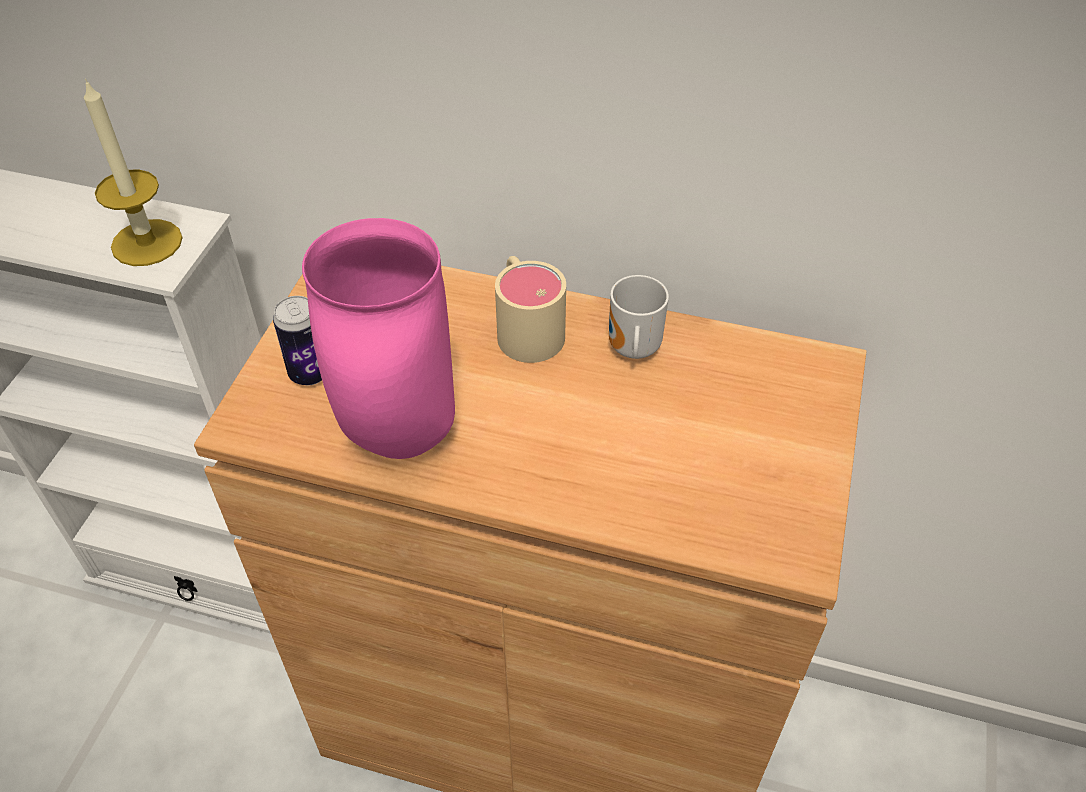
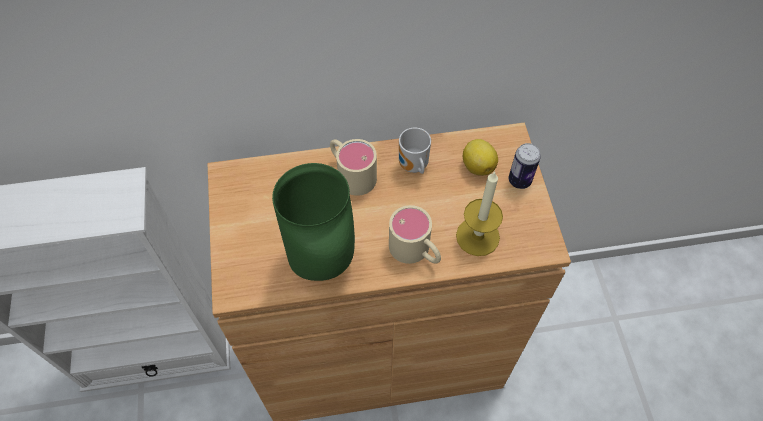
camera: 25 degrees left, 10 degrees up
(147, 242) = (108, 204): candle -> candle (477, 236)
(310, 373) = (251, 246): can -> can (519, 180)
(404, 439) = (324, 264): pink vase -> green vase
(562, 476) = (416, 251): none -> beige mug
(744, 386) = (477, 165): none -> lemon

